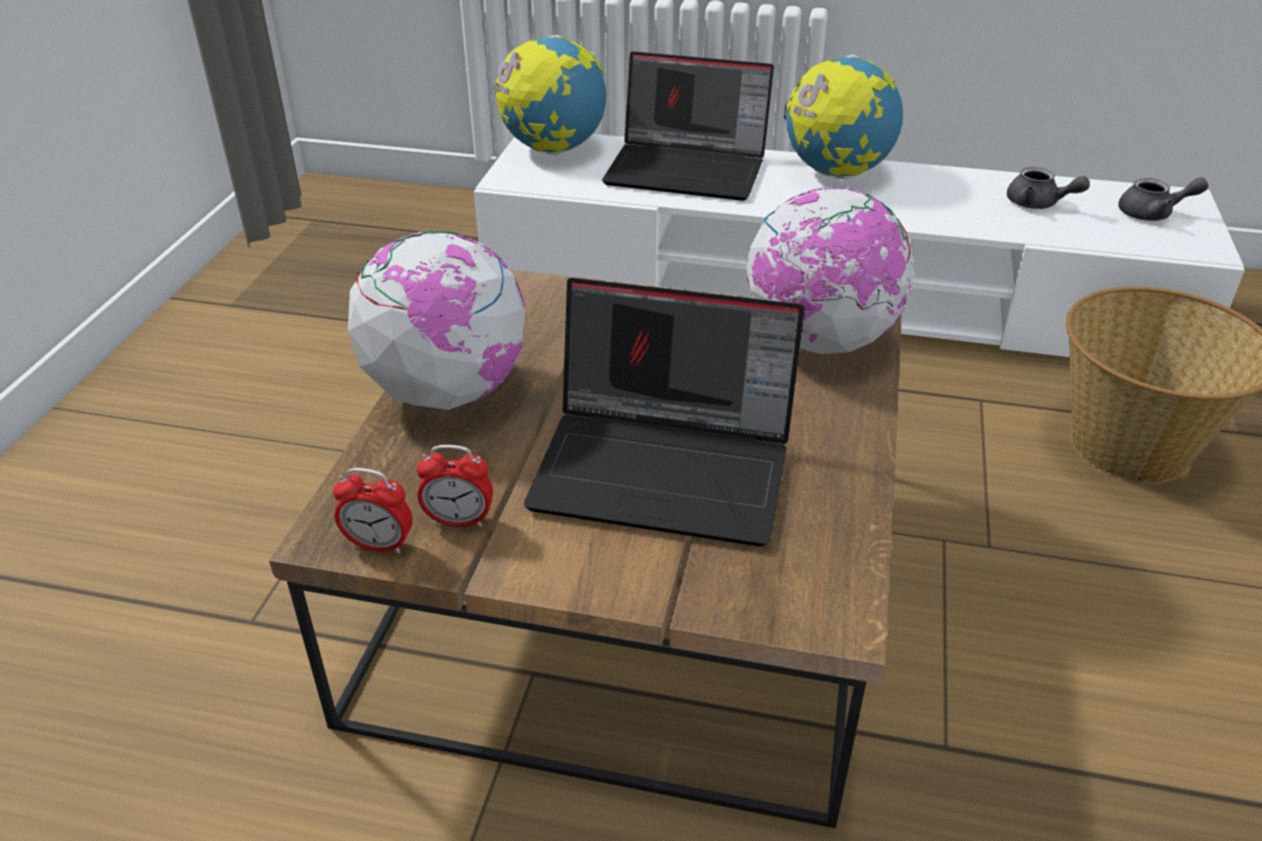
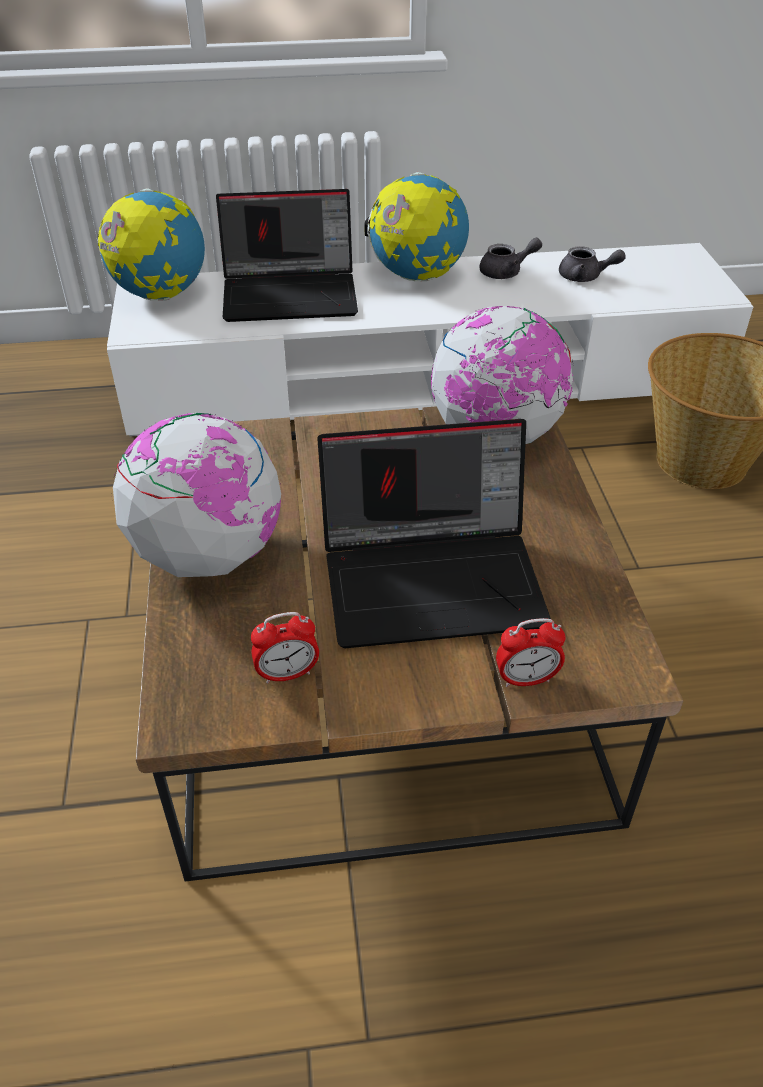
camera: 20 degrees left, 5 degrees up
(379, 545) = (229, 716): alarm clock -> alarm clock (526, 679)
(1153, 214) = (670, 271): grey teapot -> grey teapot (506, 272)

